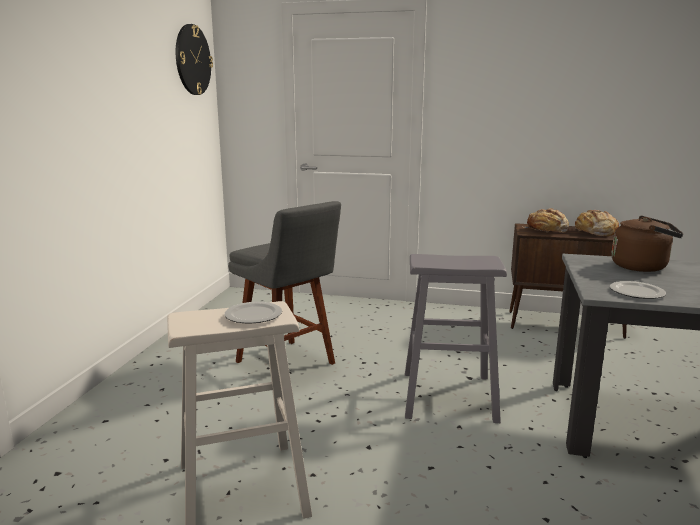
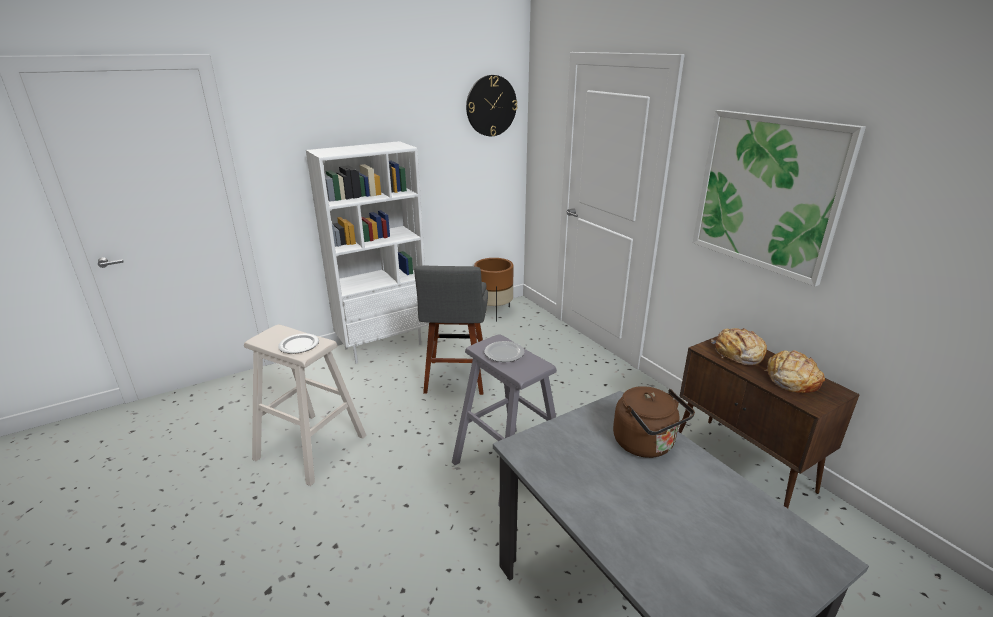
camera: 45 degrees right, 10 degrees up
(151, 371) = (383, 346): none -> white bookcase
(225, 306) = (494, 312): none -> brown planter
(527, 100) = (767, 193): none -> picture
(635, 292) = (550, 463): plate -> plate (504, 353)

